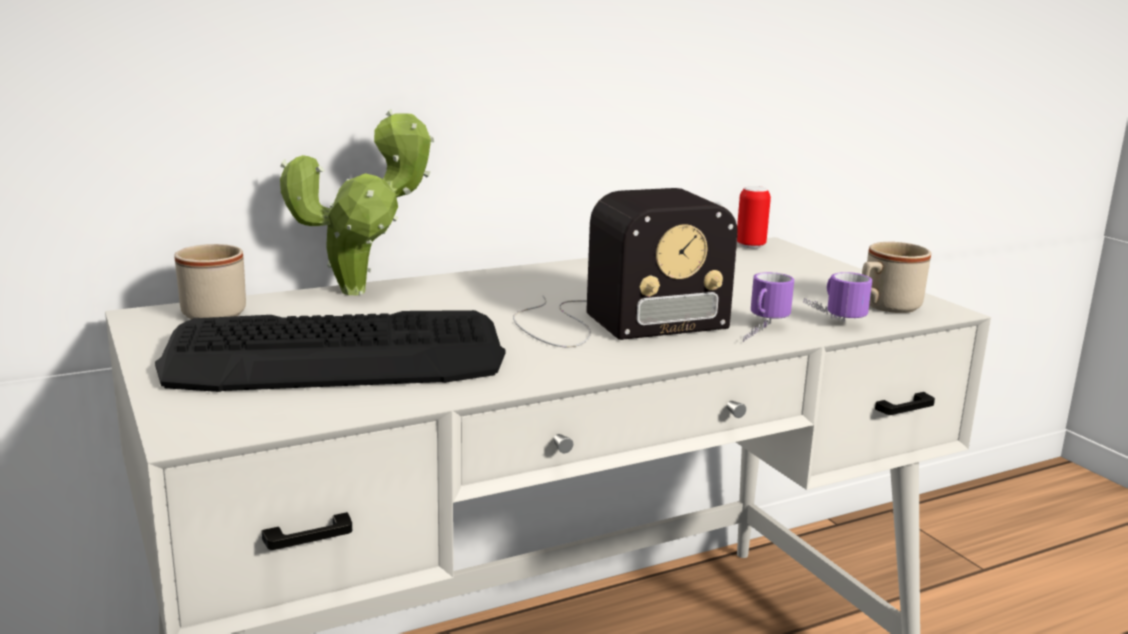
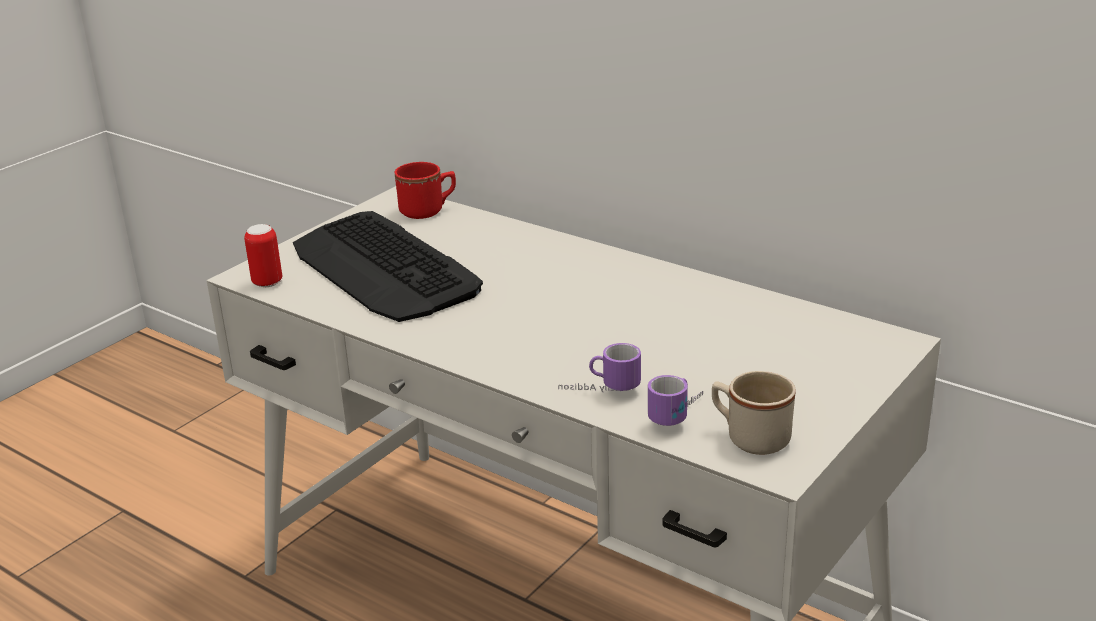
camera: 65 degrees right, 10 degrees up
(220, 310) = (428, 210): beige mug -> red mug
(362, 290) = (517, 231): potted plant -> none
(611, 322) = (550, 329): radio -> none
(750, 246) = (876, 333): can -> can (267, 282)

